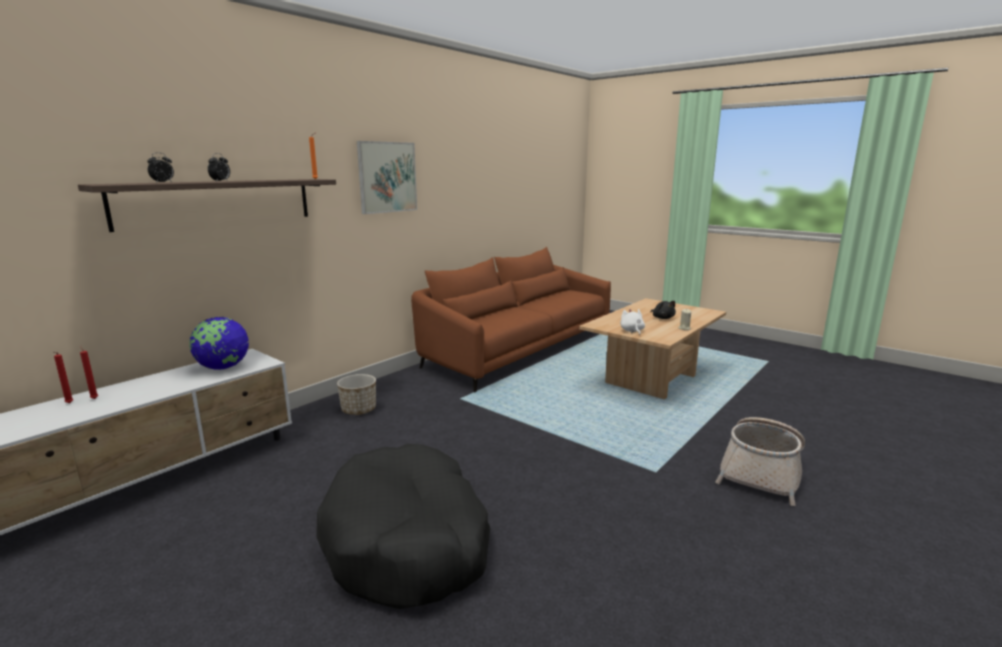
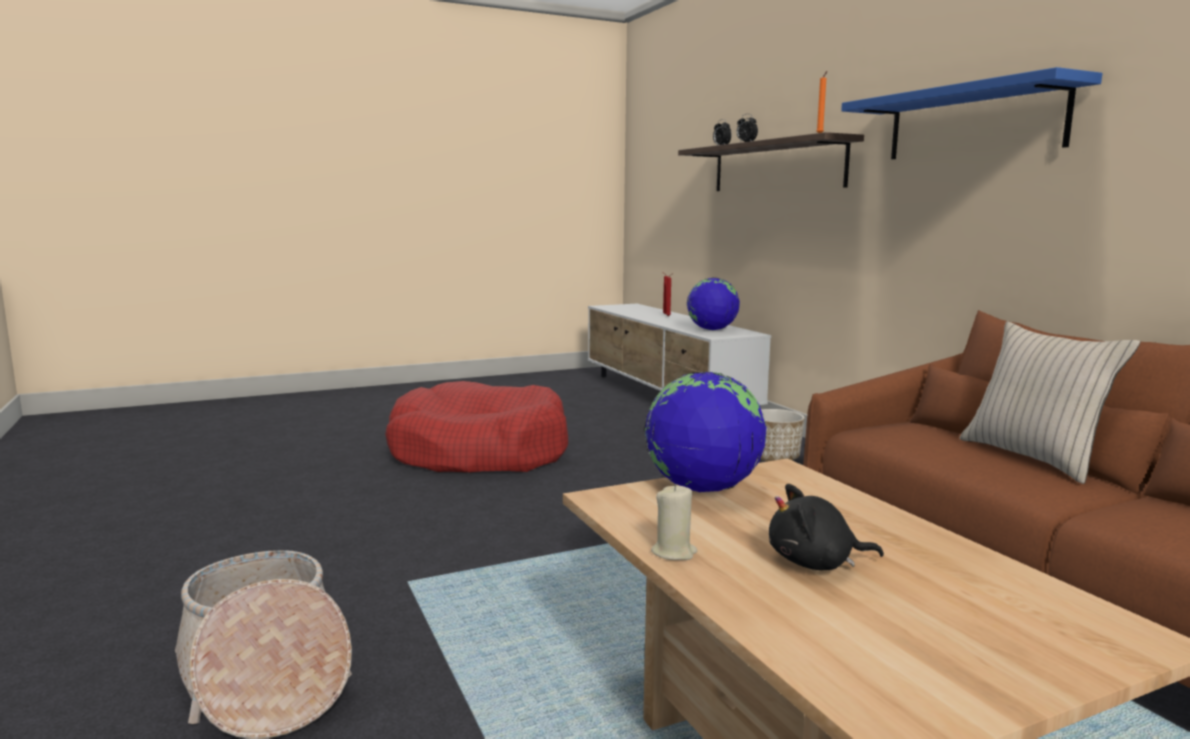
camera: 115 degrees right, 5 degrees down
(387, 177) = (973, 123): picture -> blue shelf
(408, 541) = (479, 452): black dog bed -> red dog bed
(497, 312) = (1034, 458): none -> beige pillow
(632, 331) = (702, 488): white plush toy -> globe

